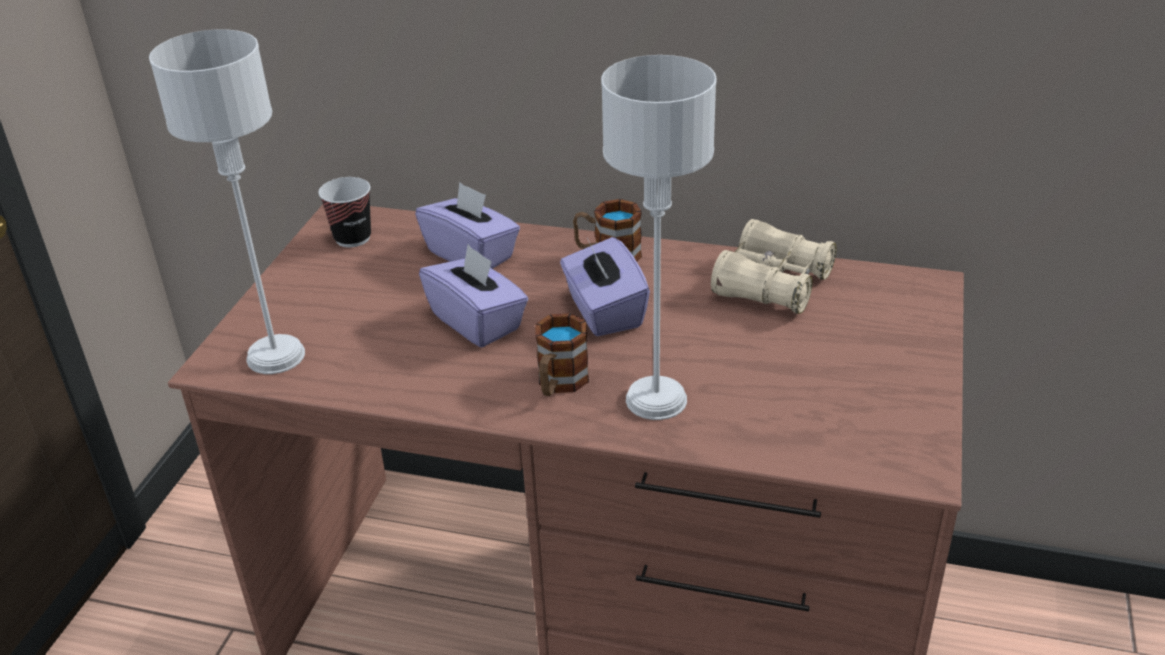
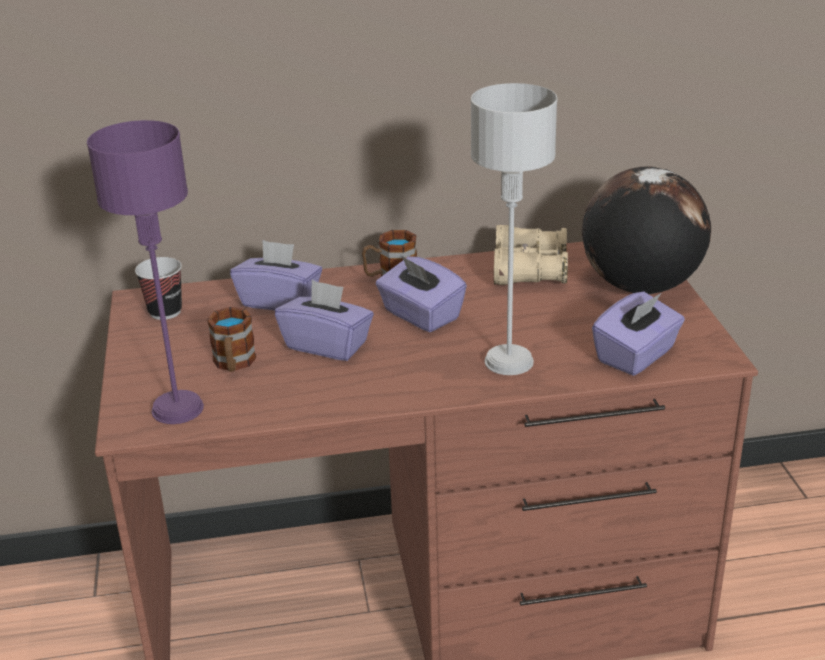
camera: 25 degrees left, 5 degrees down
(276, 357) = (178, 409): grey table lamp -> purple table lamp
(559, 384) = (428, 369): mug -> mug (234, 364)
(815, 437) = (636, 356): none -> purple tissue box
(892, 342) = (640, 286): none -> globe

